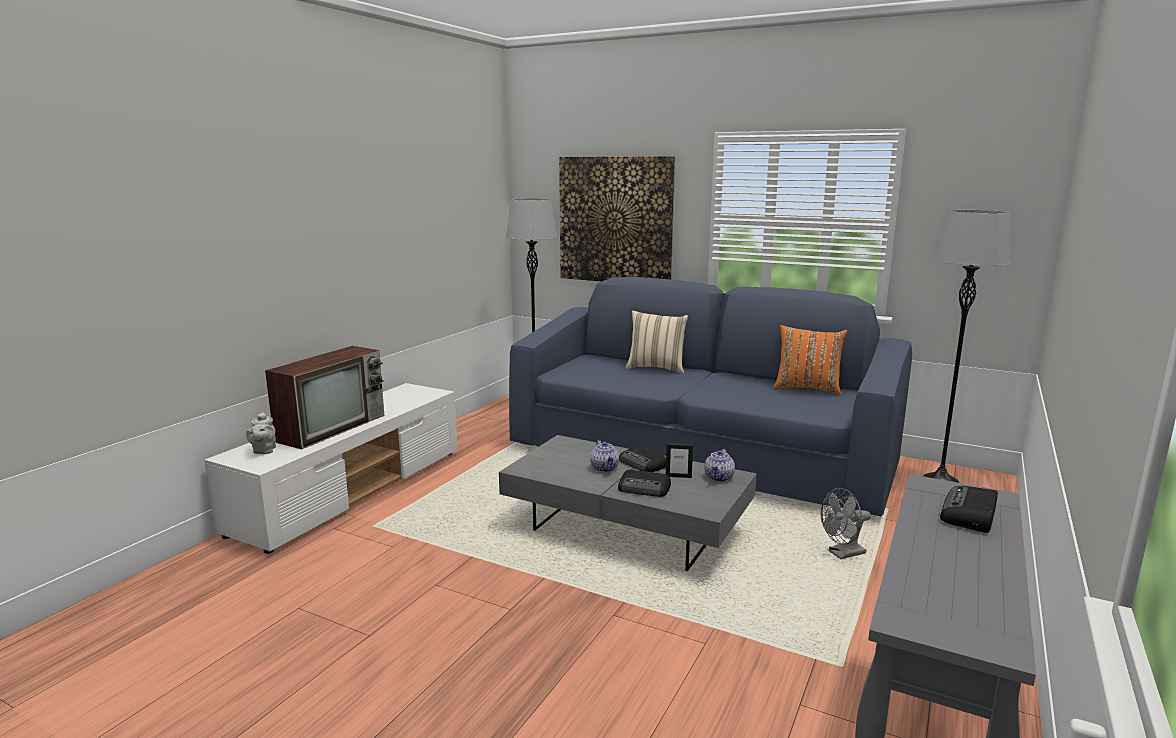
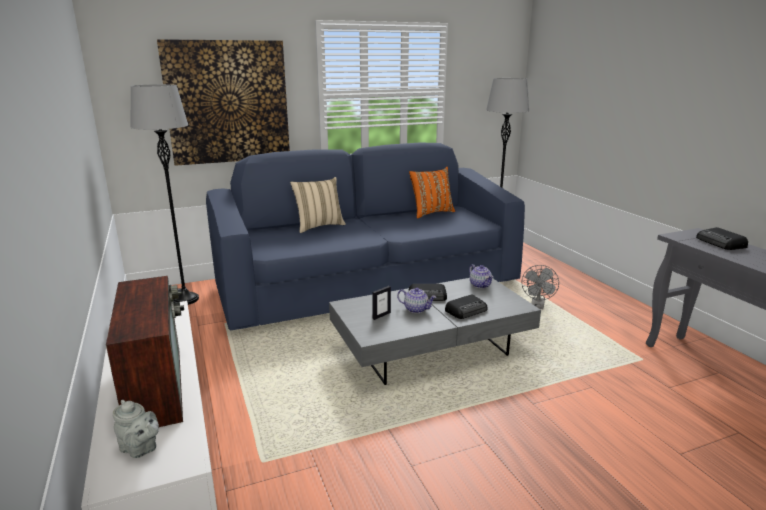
camera: 50 degrees left, 5 degrees up
(678, 476) = (462, 294): picture frame -> picture frame (381, 315)

